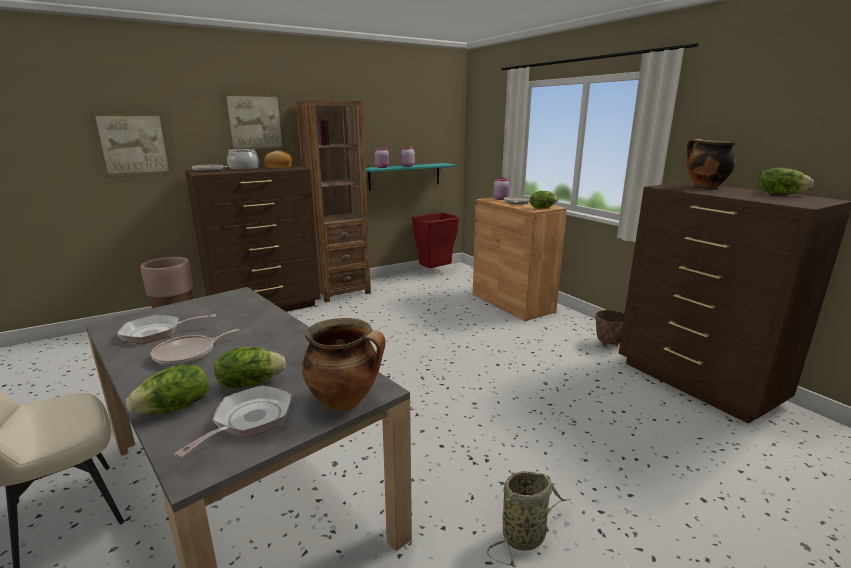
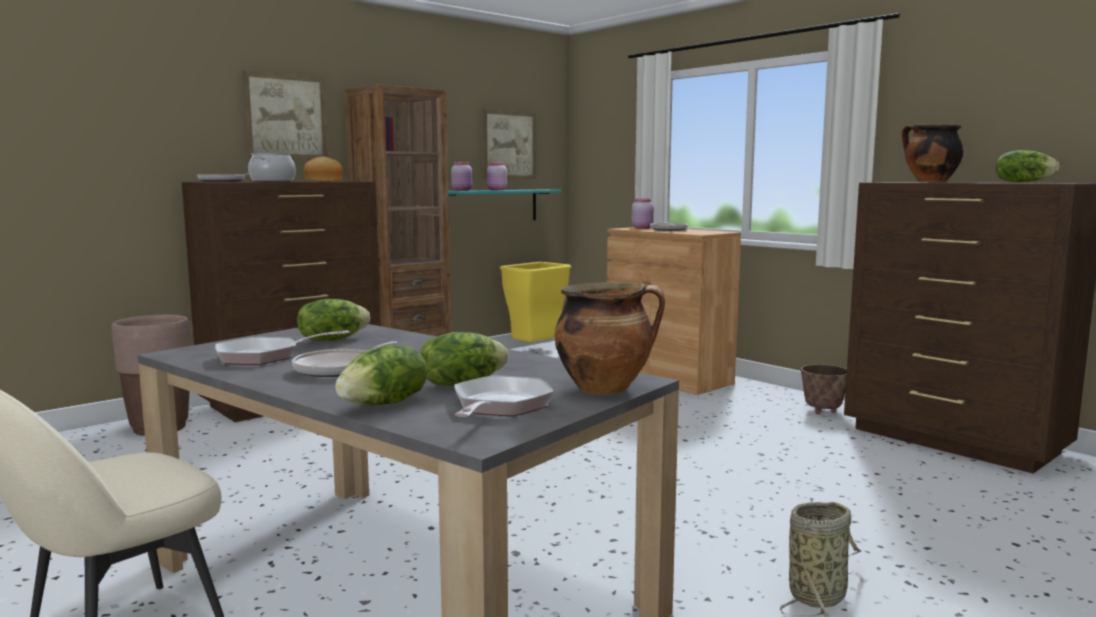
camera: 10 degrees left, 10 degrees down
(133, 144) = (108, 140): picture -> picture (509, 145)
(435, 272) = (536, 351): red trash can -> yellow trash can
(542, 208) = (709, 232): lettuce -> lettuce (332, 339)

